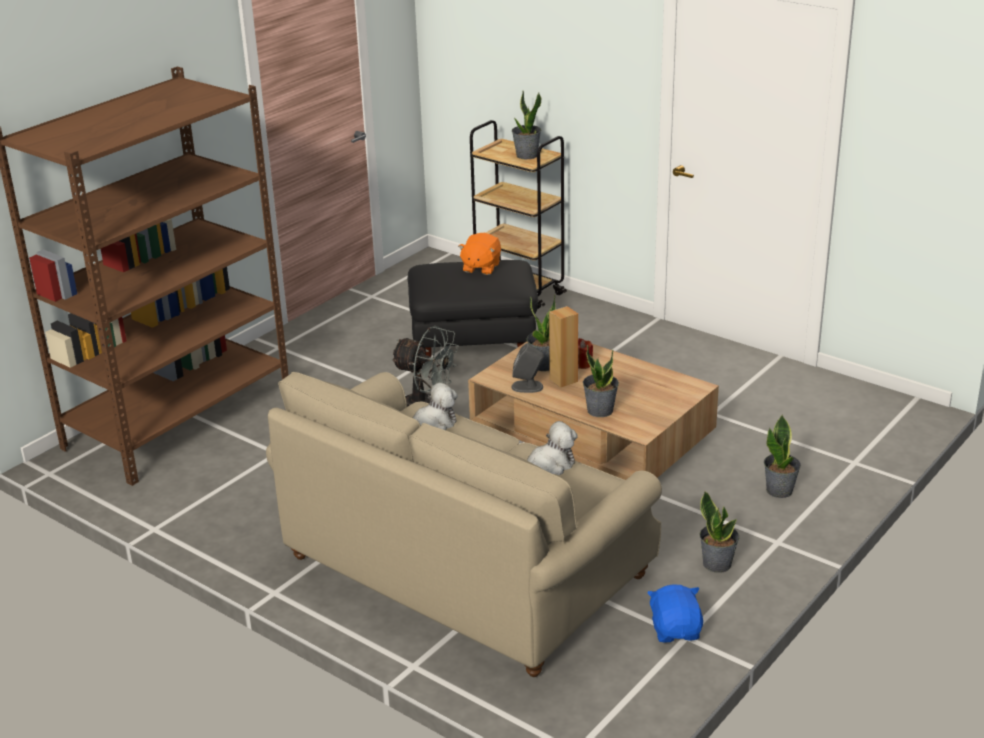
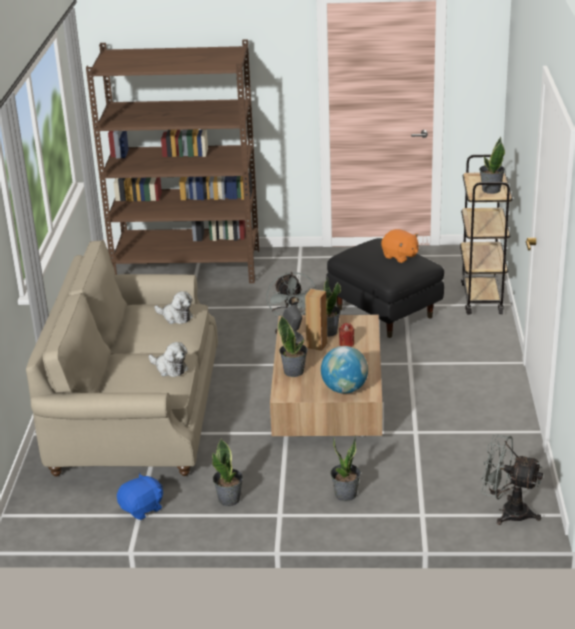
camera: 55 degrees right, 0 degrees up
(480, 267) = (400, 256): orange plush toy -> orange plush toy turned 120 degrees counterclockwise
(671, 396) = (344, 389): none -> globe
(890, 419) = (507, 512): none -> grey fan

